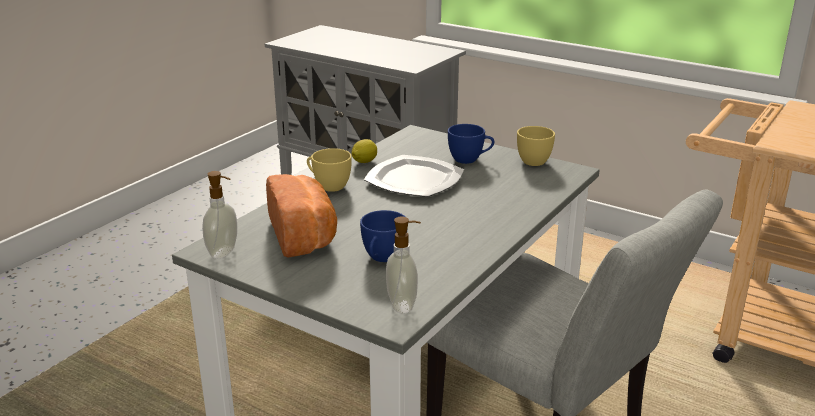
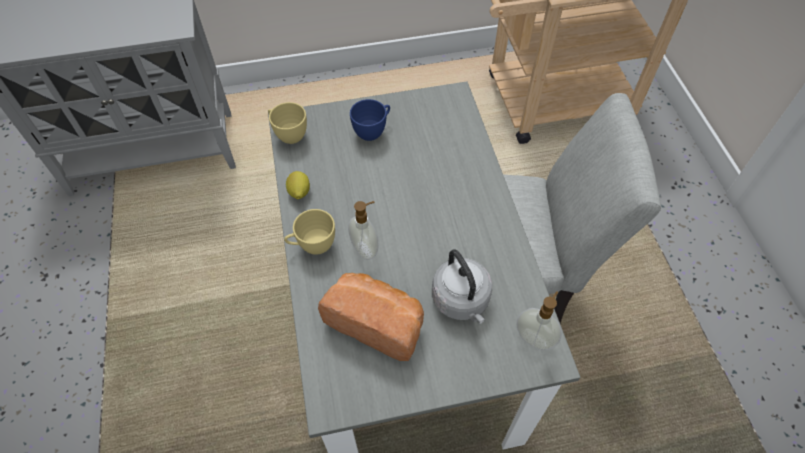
camera: 45 degrees left, 30 degrees up
(224, 252) = (347, 395): soap dispenser -> soap dispenser (365, 249)
(382, 258) = (461, 301): blue cup -> grey kettle
(414, 180) = (367, 188): plate -> none
(532, 160) = (415, 101): yellow cup -> yellow cup (288, 134)

